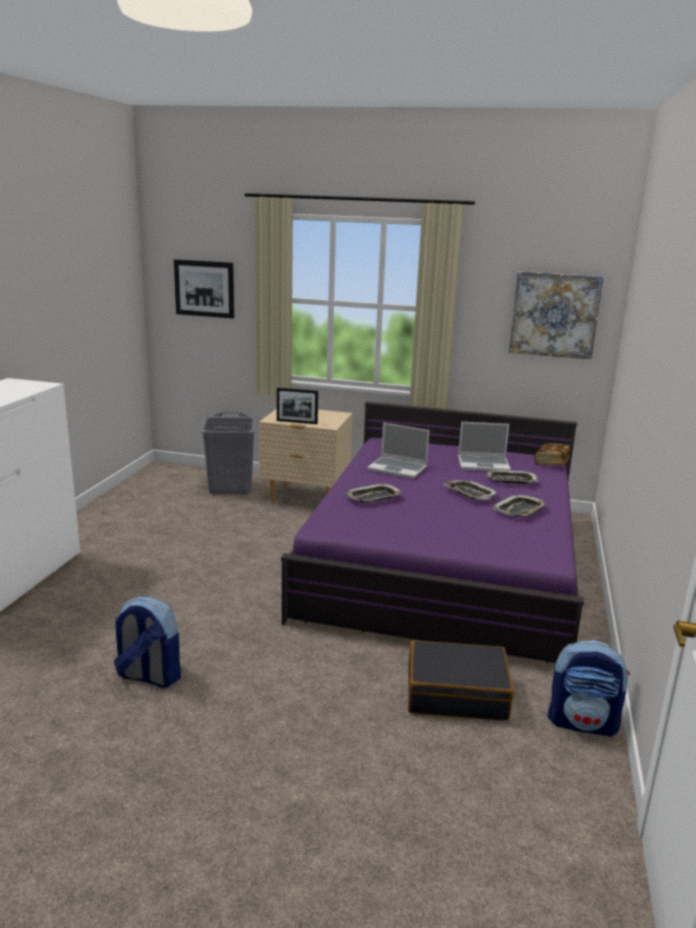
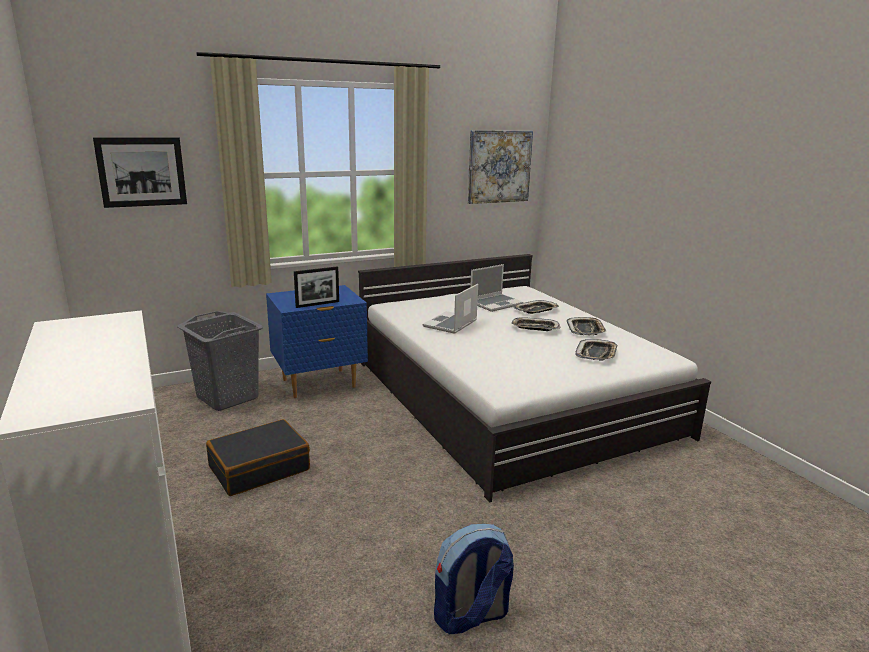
camera: 40 degrees left, 0 degrees up
(305, 499) = (319, 384): beige nightstand -> blue nightstand
(373, 497) = (486, 353): tray -> tray (596, 354)
(398, 469) = (450, 324): laptop -> laptop turned 135 degrees clockwise
(444, 563) = (509, 397): purple bed -> white bed
(456, 693) = (676, 489): black suitcase -> black suitcase (259, 468)
(551, 463) = (530, 290): book -> none
(583, 722) = (755, 469): backpack -> none

